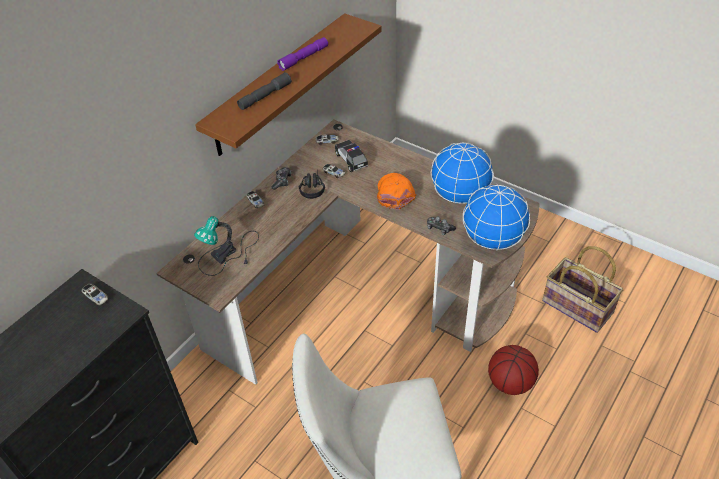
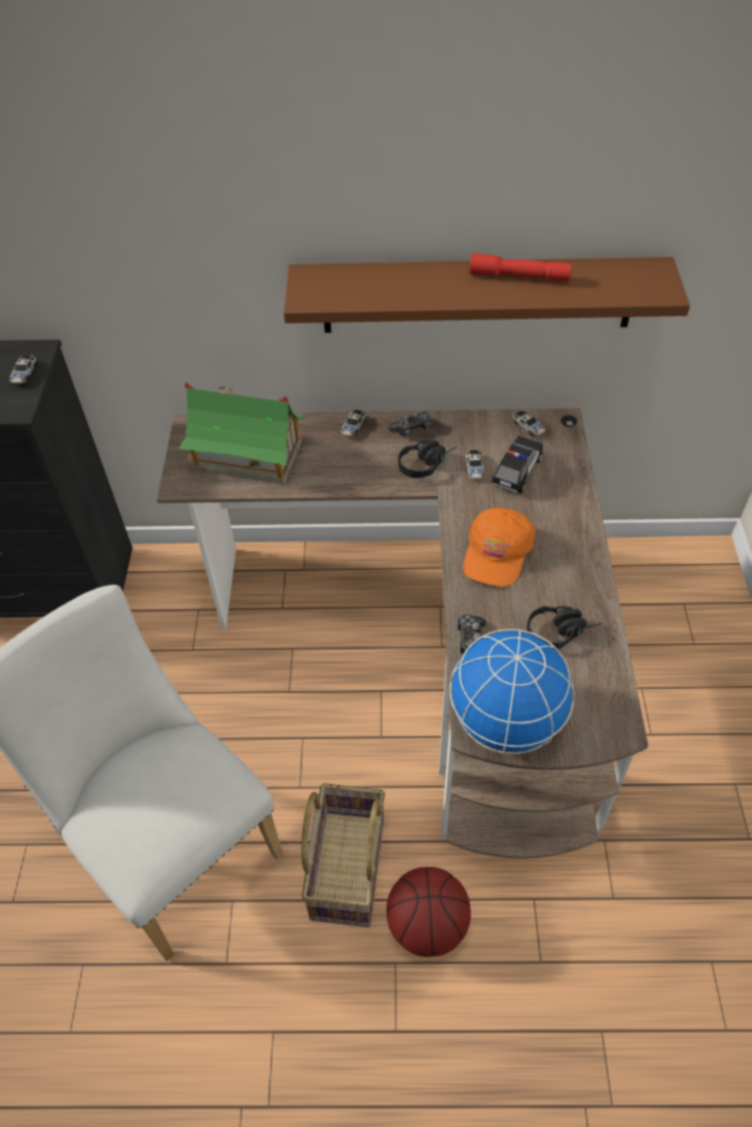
camera: 55 degrees right, 5 degrees up
(229, 254) = (247, 455): table lamp -> toy house
(265, 96) = (399, 288): grey flashlight -> none
(304, 58) = (519, 276): purple flashlight -> red flashlight
(395, 193) = (497, 552): orange cap -> orange cap turned 150 degrees clockwise
(459, 196) = (561, 631): globe -> black headphones
(576, 307) = (647, 952): basket -> basket (346, 867)

